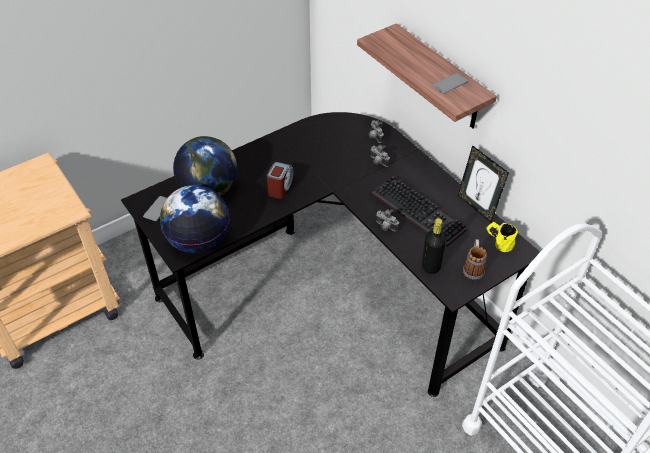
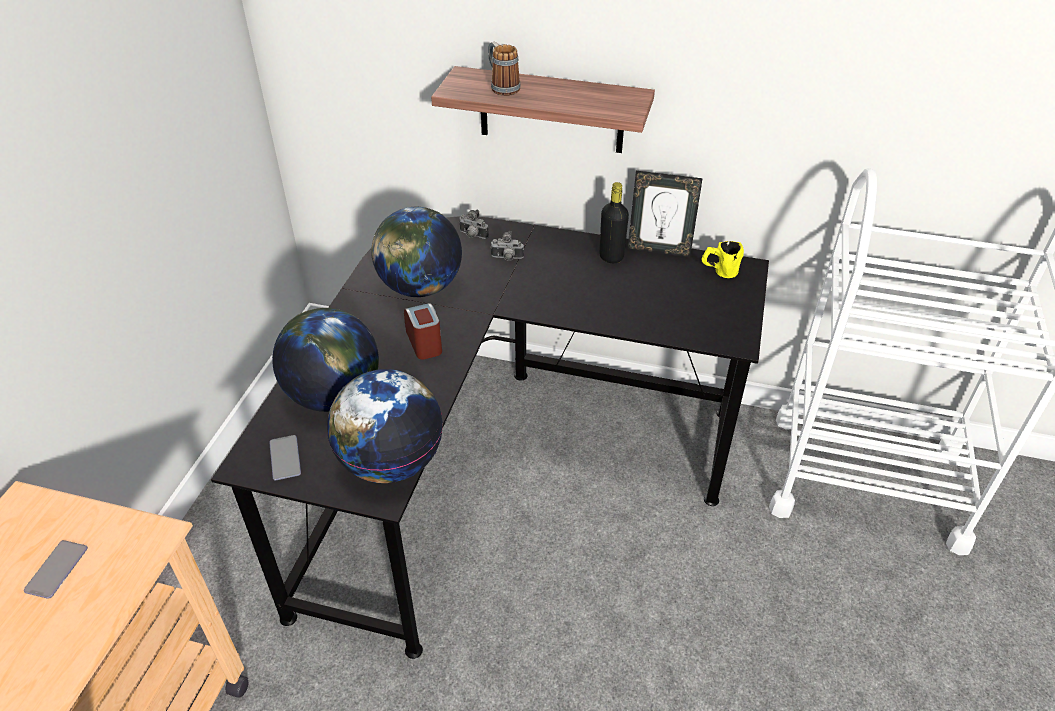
camera: 40 degrees left, 5 degrees down
(312, 154) = (420, 288): none -> globe
(385, 227) = (594, 318): camera -> none
(420, 212) = (611, 284): keyboard -> none
(430, 267) = (686, 330): black bottle -> black bottle (611, 257)
(450, 84) = (595, 97): phone -> phone (57, 570)
(473, 268) = (726, 308): mug -> mug (502, 87)

